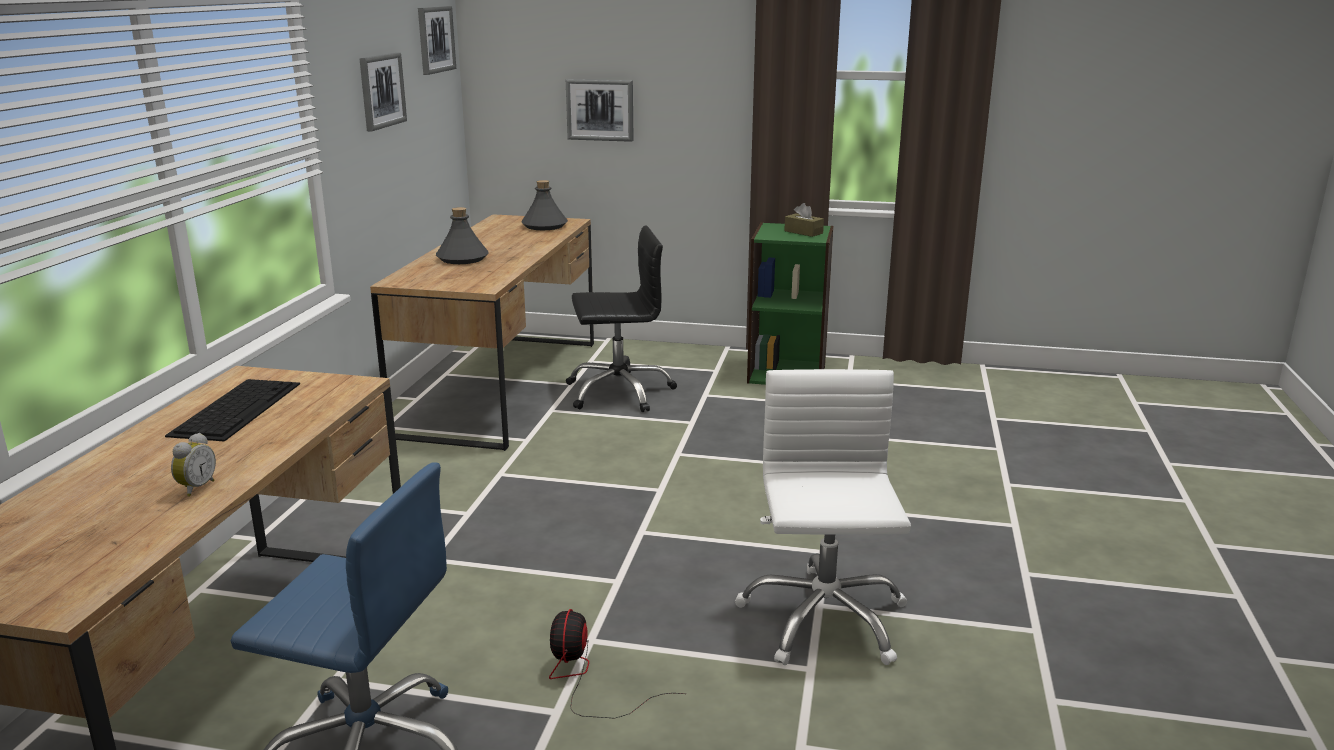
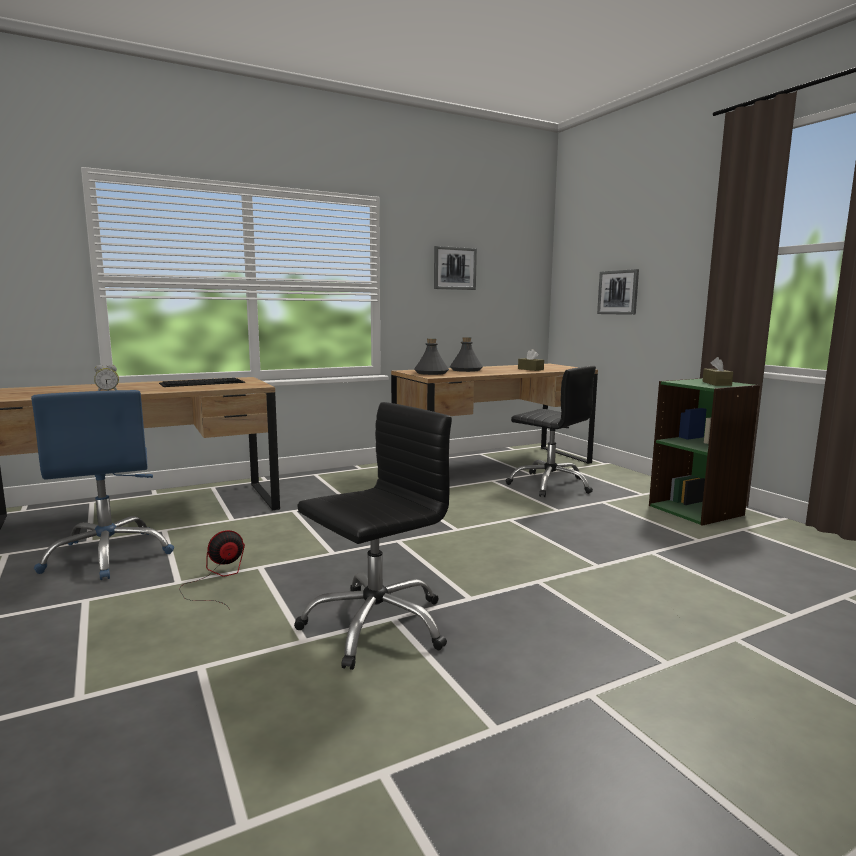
camera: 50 degrees right, 10 degrees down
(435, 39) = (522, 247): picture -> none
(526, 237) = (530, 369): none -> brown tissue box
(545, 226) = (558, 368): grey bottle -> grey bottle (431, 373)
(823, 619) = (375, 625): white office chair -> black office chair

